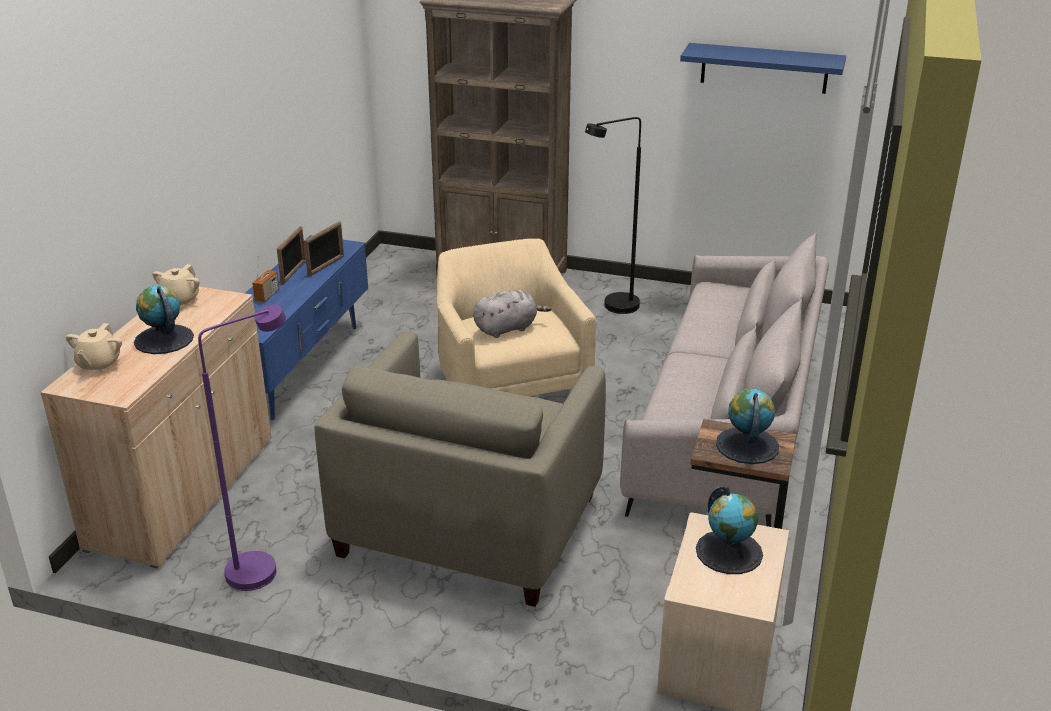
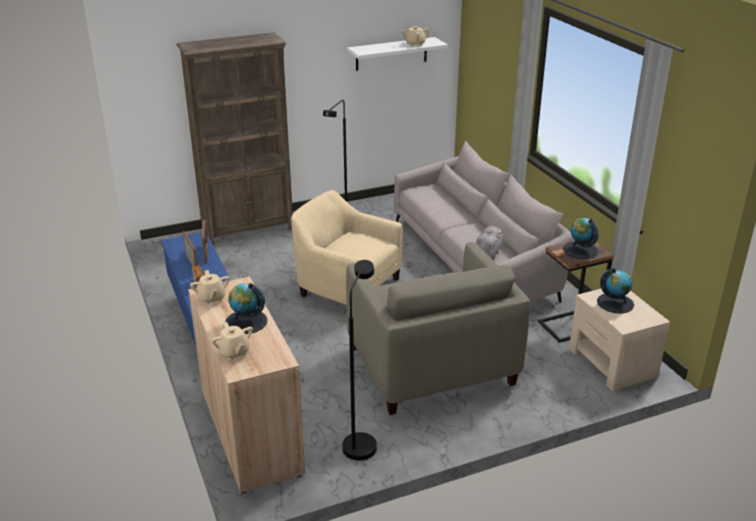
camera: 40 degrees left, 0 degrees up
(264, 567) = (360, 441): purple floor lamp -> black floor lamp
(508, 328) = (354, 249): grey plush toy -> grey plush toy (488, 253)
(764, 68) = (391, 54): blue shelf -> white shelf
(792, 58) = (414, 44): none -> beige teapot

